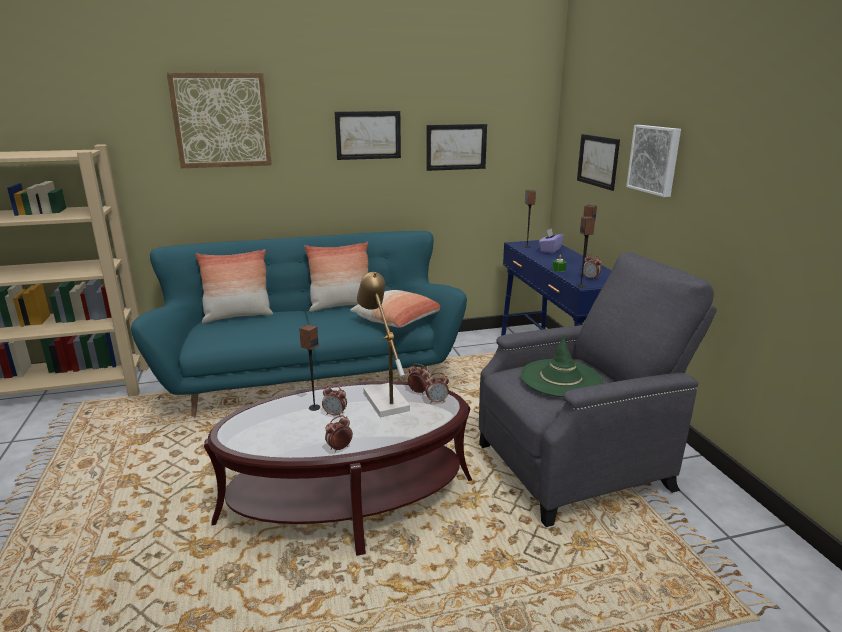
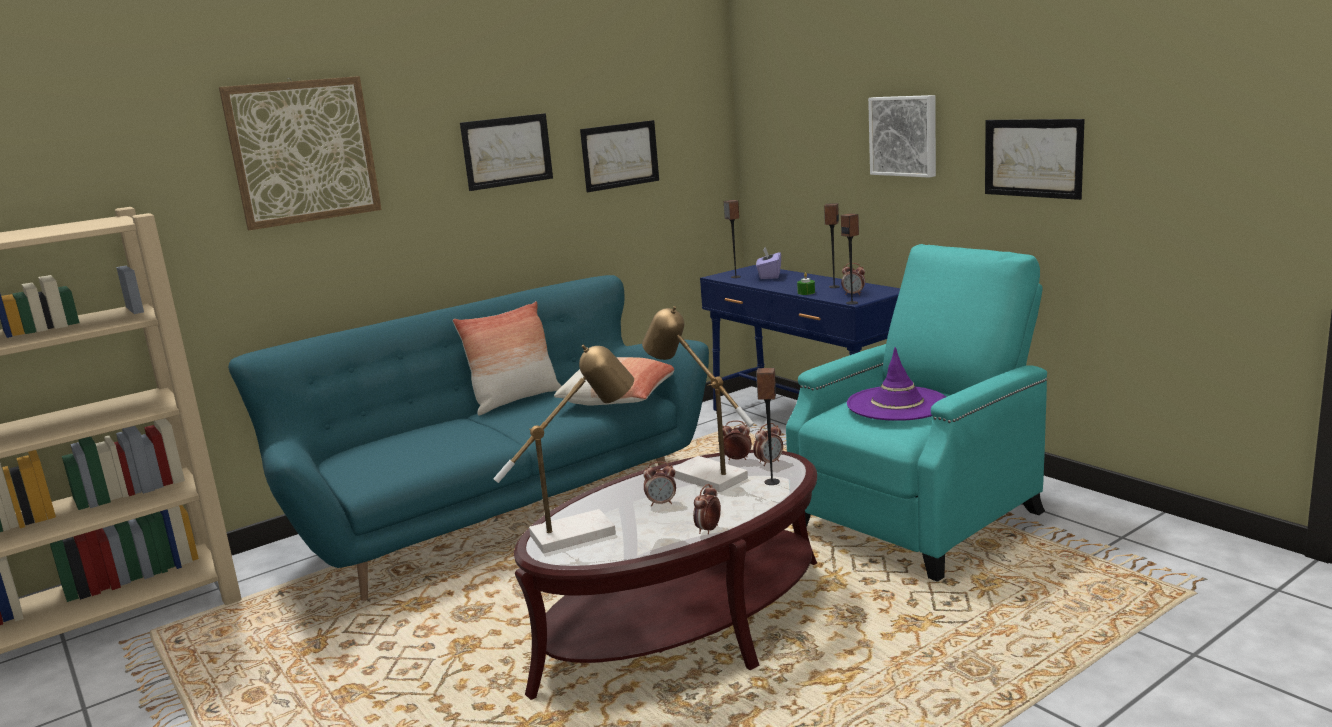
camera: 20 degrees left, 5 degrees down
(238, 316) = (376, 442): pillow -> none
(266, 422) = (583, 531): none -> table lamp
(314, 407) = (626, 503): speaker -> speaker (771, 482)
(561, 378) = (897, 404): green hat -> purple hat
(579, 465) = (924, 517): grey armchair -> turquoise armchair
(598, 161) = (814, 150): picture -> picture (1033, 158)

